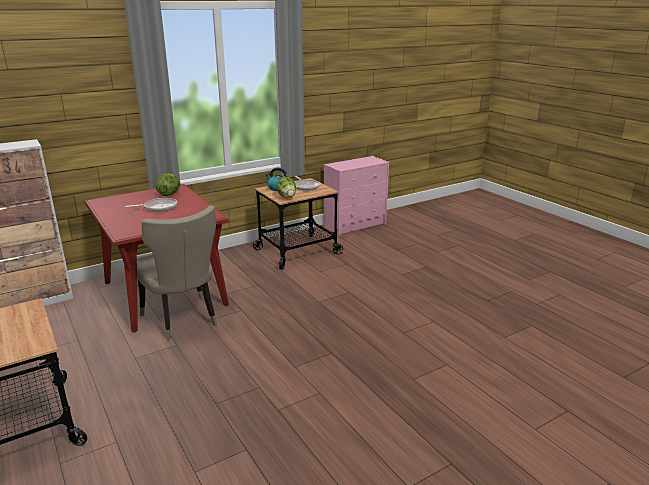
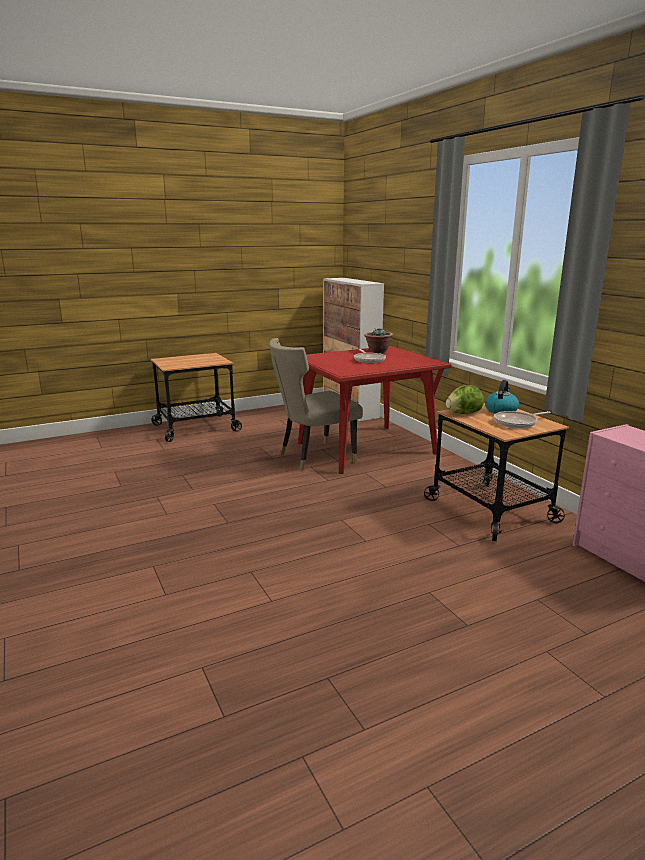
camera: 95 degrees right, 5 degrees down
(117, 204) = (377, 351): none -> potted plant
(169, 194) = (410, 361): lettuce -> none

